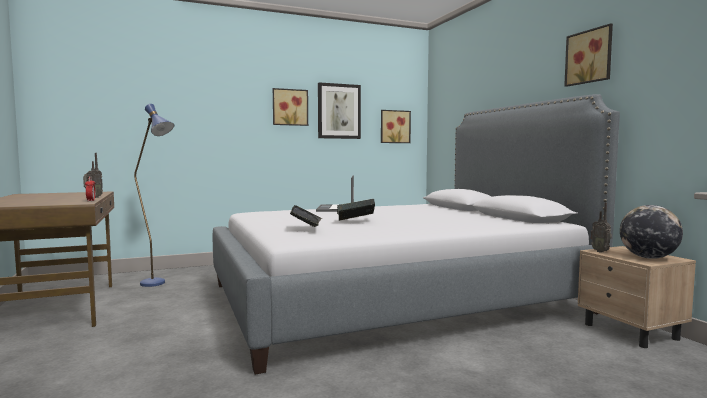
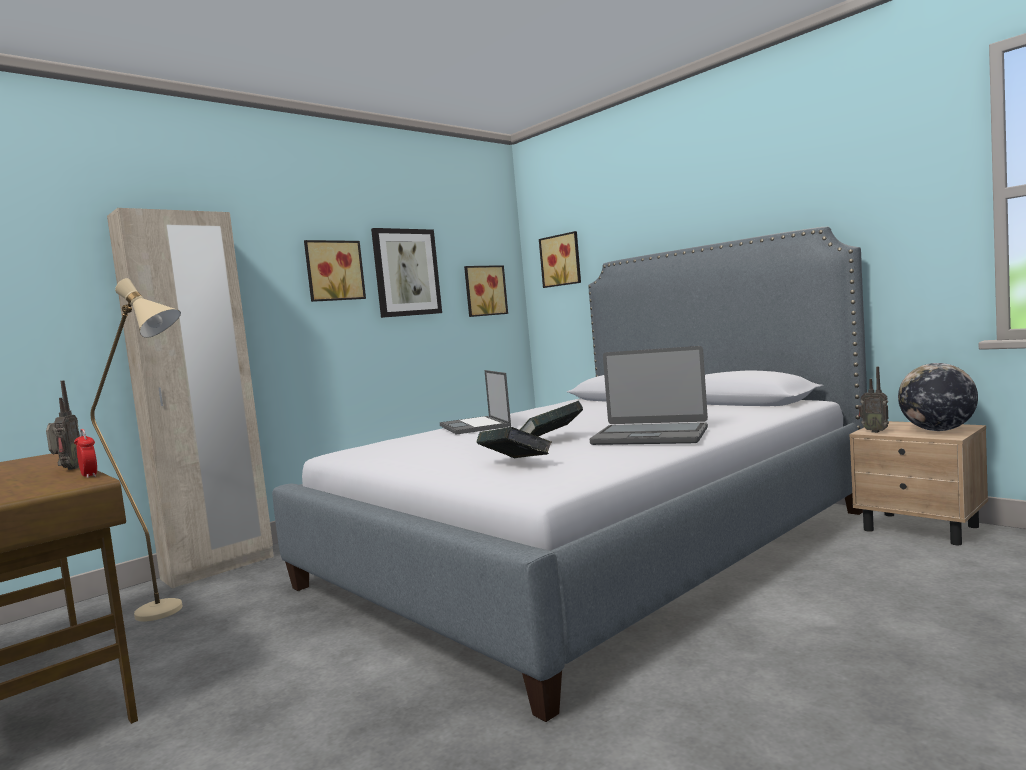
camera: 20 degrees left, 0 degrees up
(158, 284) = (173, 611): blue floor lamp -> beige floor lamp
(198, 269) = (219, 568): none -> beige wardrobe
(409, 227) = (650, 436): none -> laptop
(590, 57) = (801, 178): picture -> picture (562, 260)

